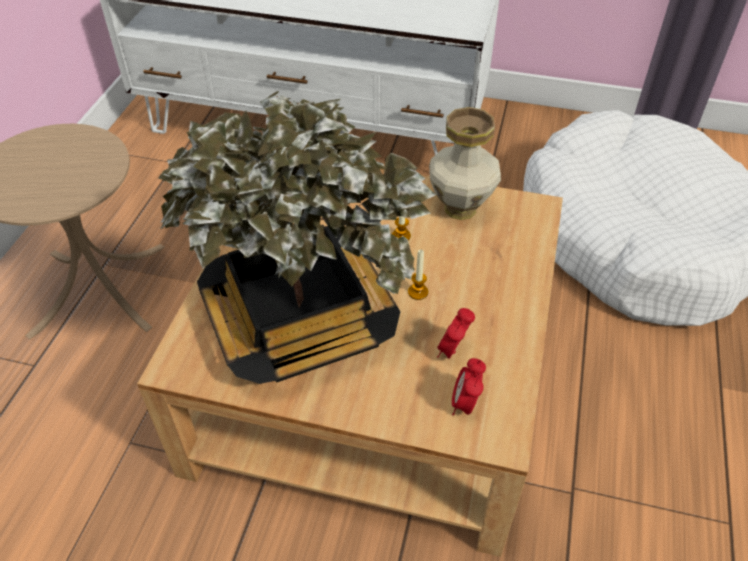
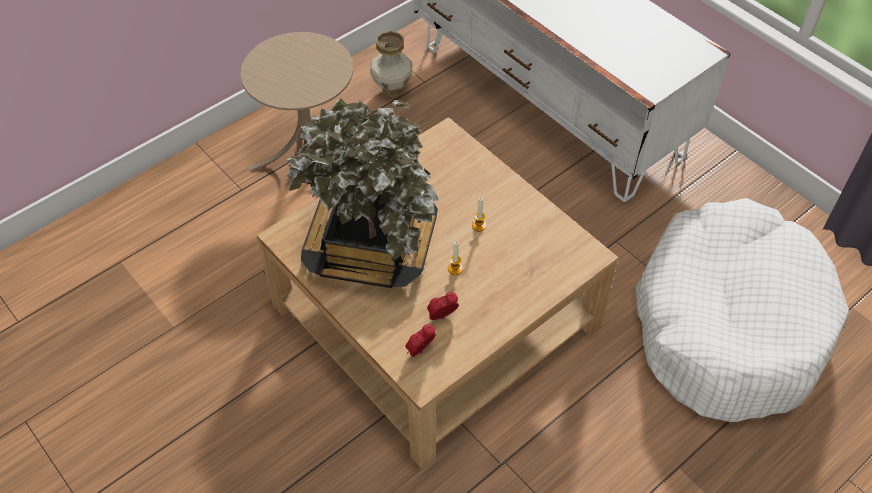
camera: 35 degrees right, 5 degrees up
(459, 209) = (535, 227): vase -> vase (391, 90)

